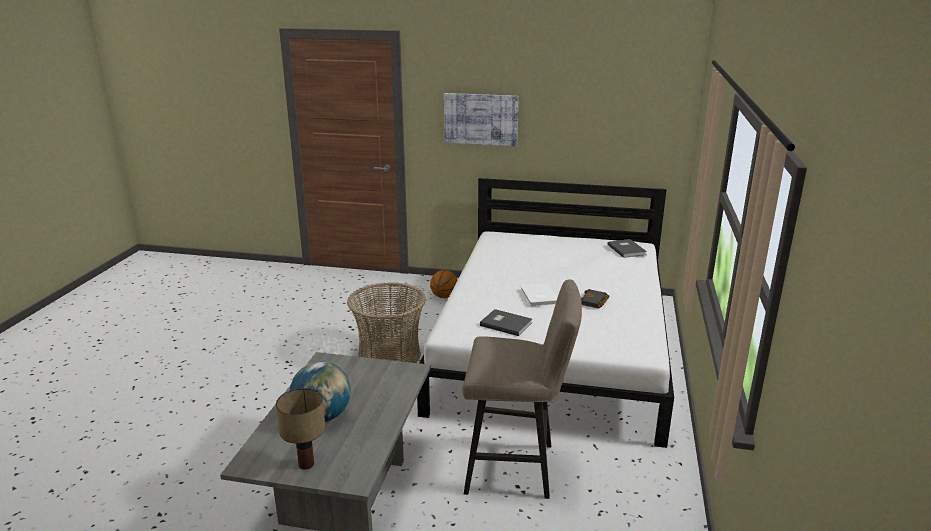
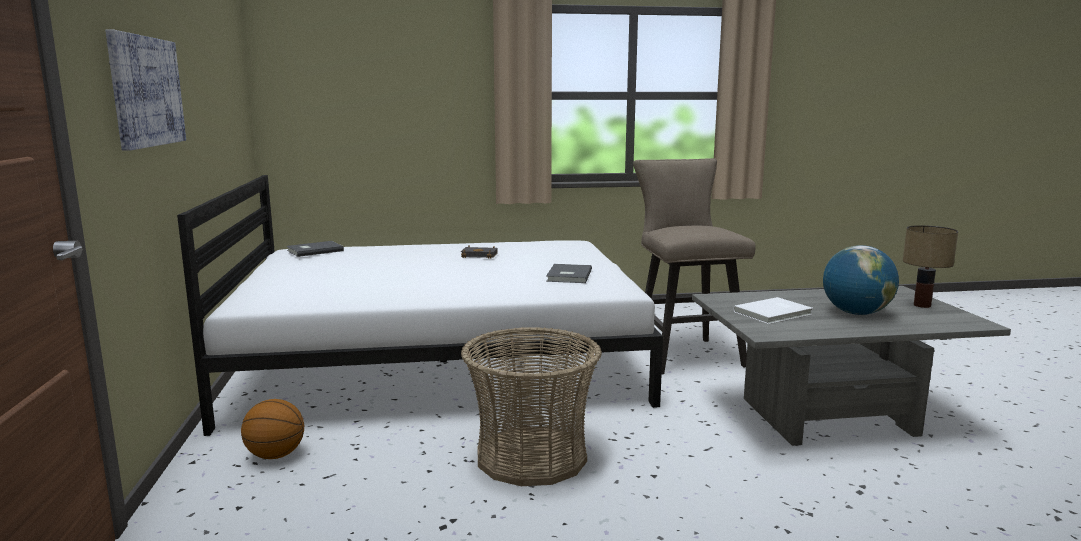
camera: 110 degrees left, 10 degrees down
(538, 296) = (484, 271): white book -> white book (774, 313)

